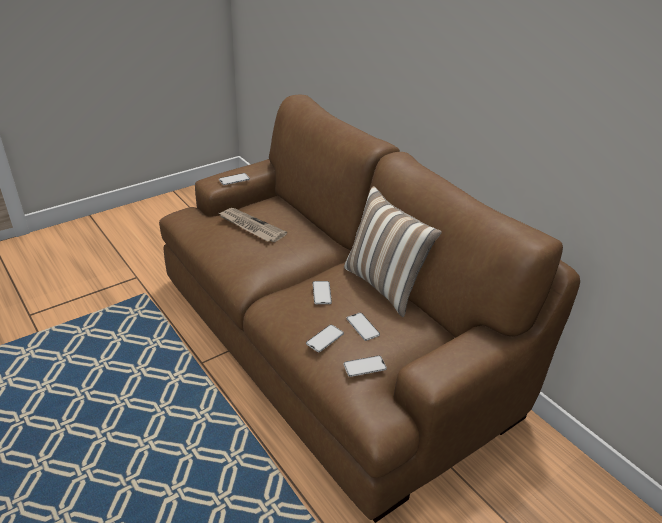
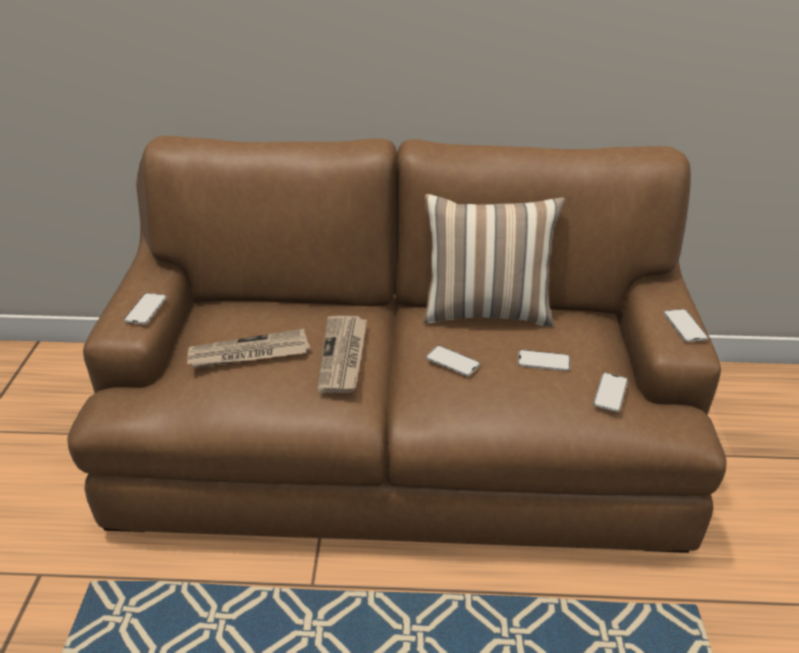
camera: 50 degrees left, 0 degrees up
(282, 255) = (343, 356): none -> newspaper
(325, 338) = (539, 398): phone -> phone (684, 326)

